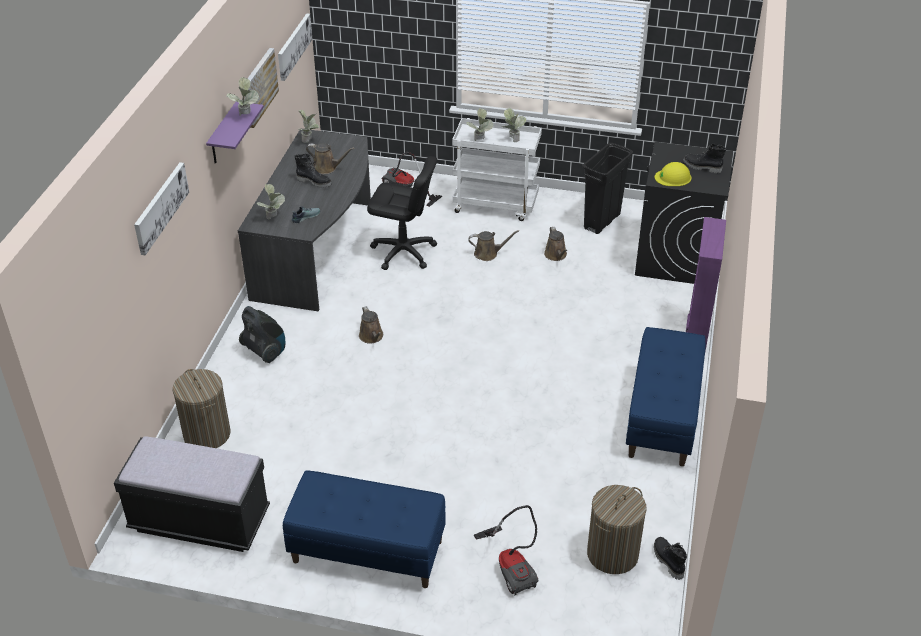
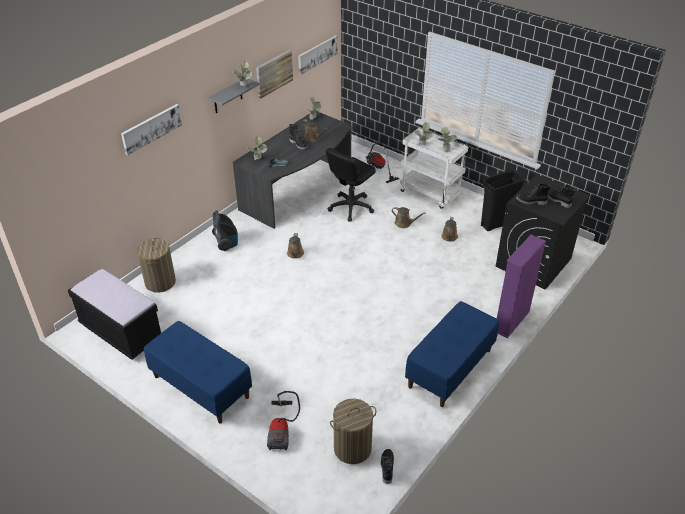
camera: 25 degrees right, 0 degrees up
(223, 135) = (228, 96): purple shelf -> grey shelf
(403, 252) = (350, 207): black office chair -> black office chair turned 90 degrees clockwise
(673, 177) = (531, 202): yellow hard hat -> black boot

